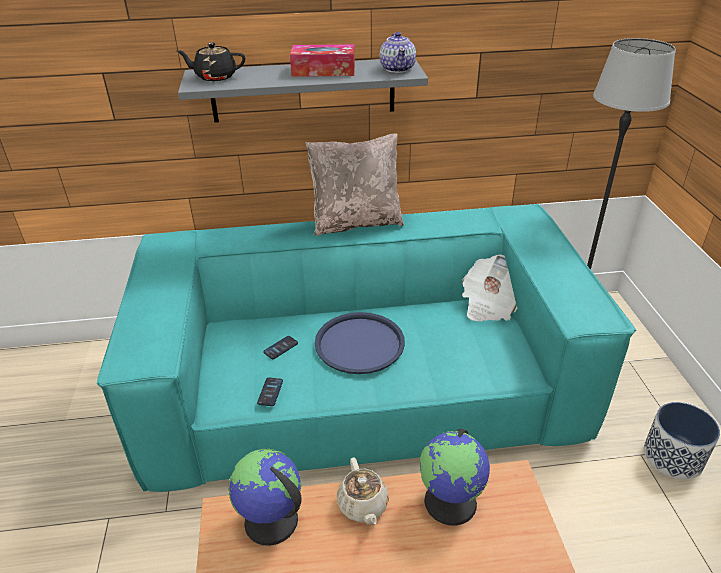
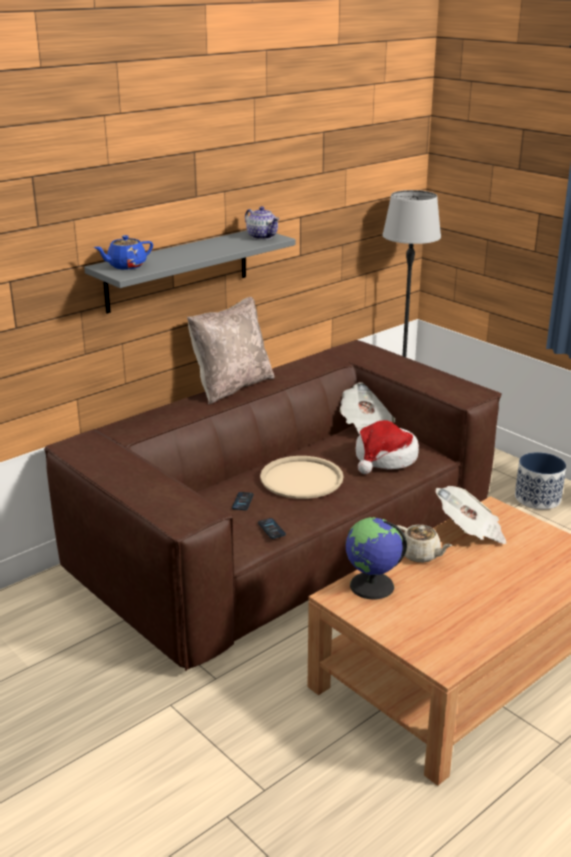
camera: 35 degrees left, 10 degrees down
(215, 77) = (126, 266): black teapot -> blue teapot
(323, 71) = (207, 247): tissue box -> none
(359, 344) = (301, 479): blue tray -> beige tray
(362, 388) = (285, 540): turquoise sofa -> brown sofa
(451, 502) = (470, 532): globe -> newspaper
(465, 353) = (385, 458): none -> hat

